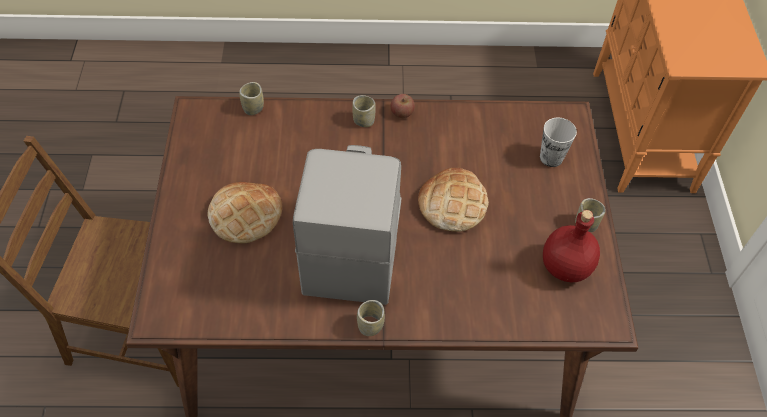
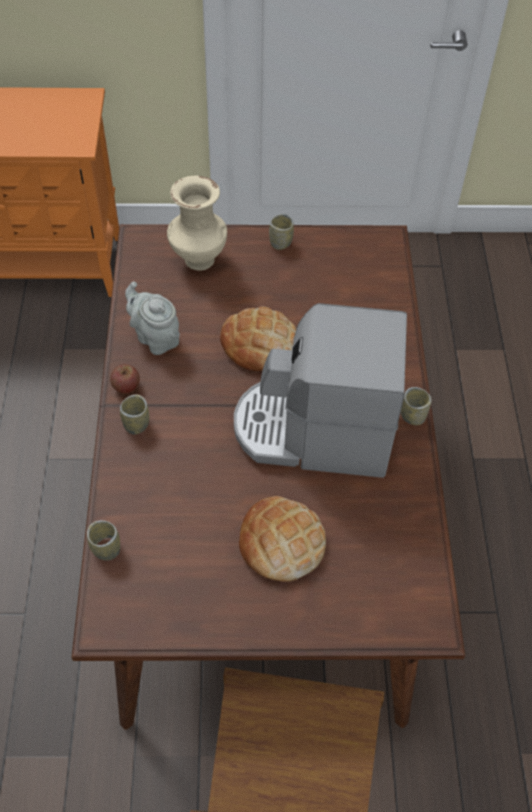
camera: 90 degrees left, 0 degrees up
(454, 130) = (155, 337): none -> grey teapot
(551, 157) = (198, 260): cup -> beige vase
(564, 267) = (331, 263): red bottle -> none

